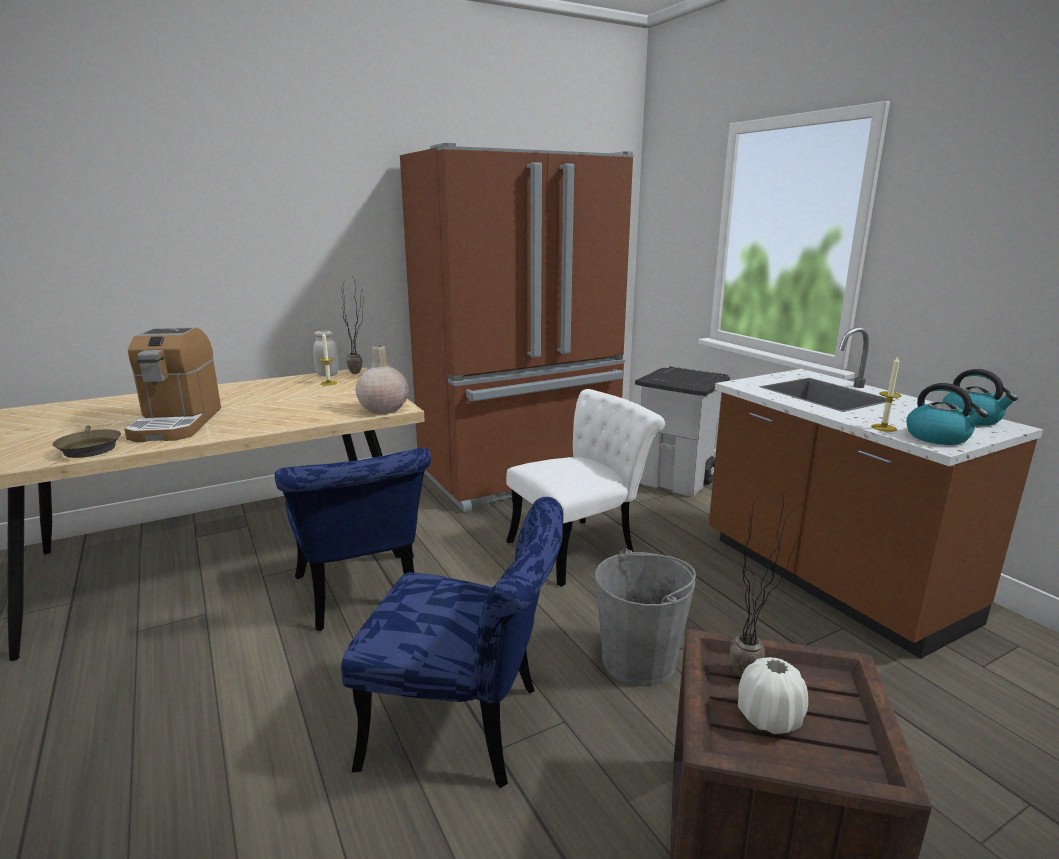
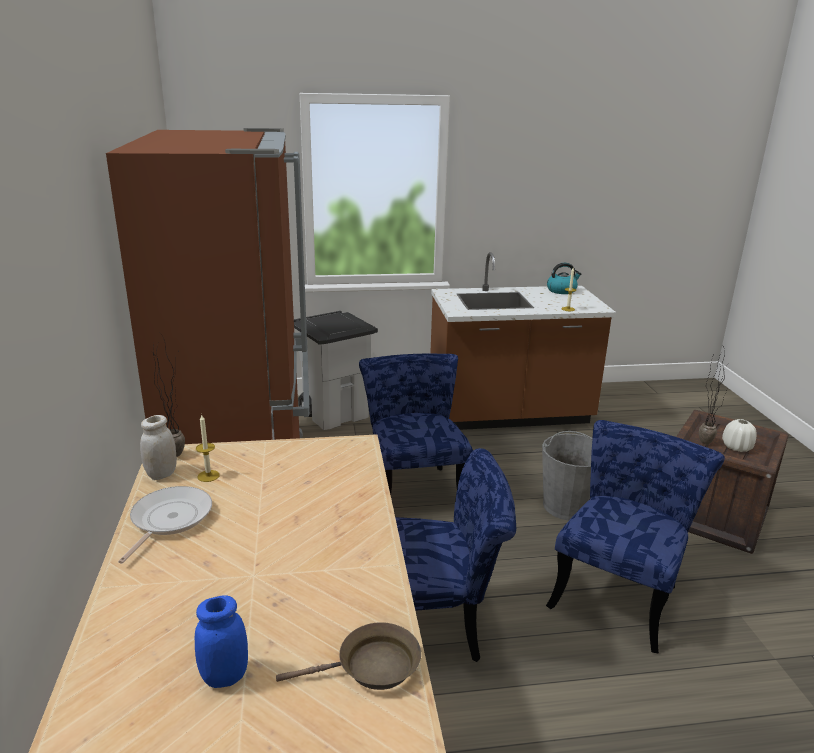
camera: 70 degrees left, 5 degrees up
(101, 420) = (224, 676): none -> blue jar
(177, 423) = (303, 595): coffee machine -> none
(270, 385) = (169, 520): none -> frying pan
(383, 409) = (356, 453): beige vase -> none
(581, 547) = (414, 487): white chair -> blue chair
(938, 437) = (587, 305): kettle -> none

